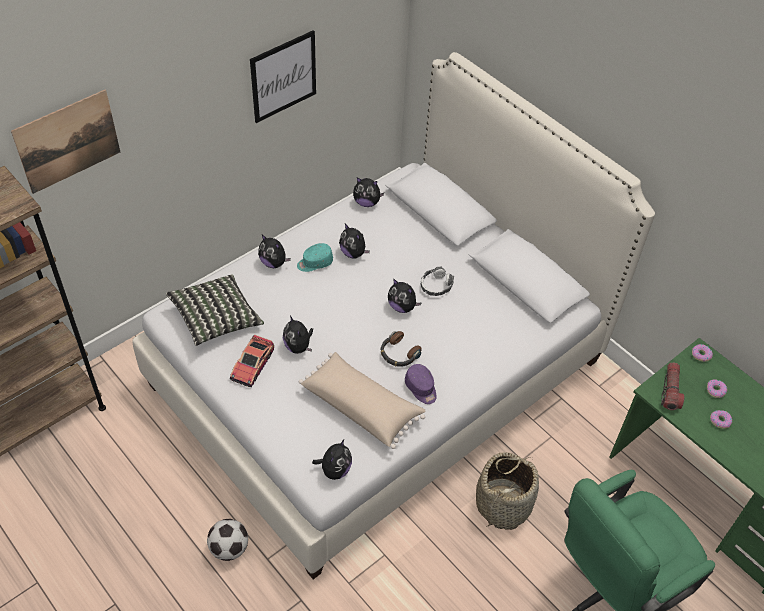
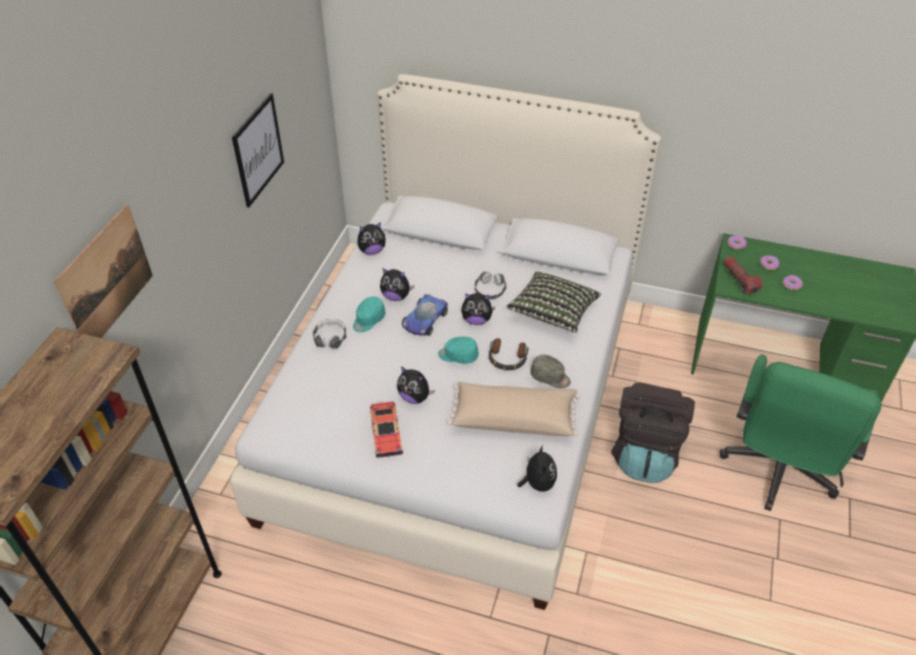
camera: 30 degrees left, 5 degrees down
(216, 318) = (316, 411): pillow -> pillow (553, 312)
(229, 548) = (448, 629): football -> none
(274, 263) = (330, 337): plush toy -> headphones
(359, 285) = (424, 320): none -> toy car
(360, 330) = (458, 355): none -> turquoise cap
(421, 388) = (550, 377): purple cap -> grey cap
(503, 504) = (645, 454): basket -> black backpack

